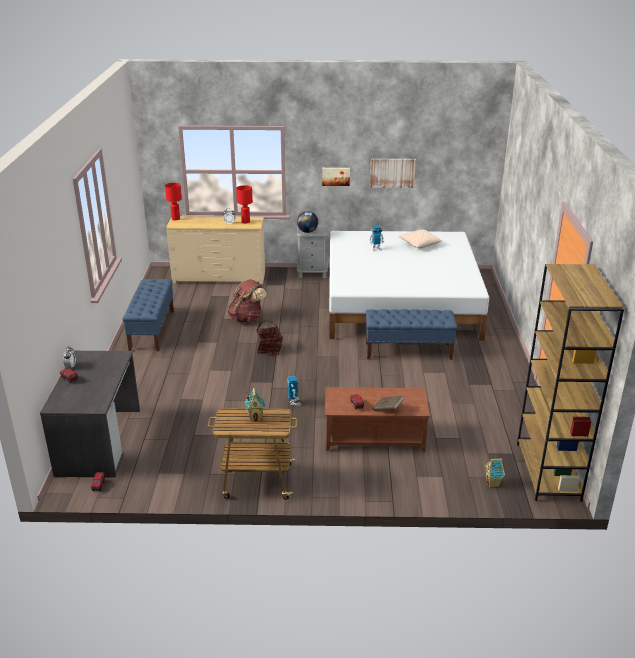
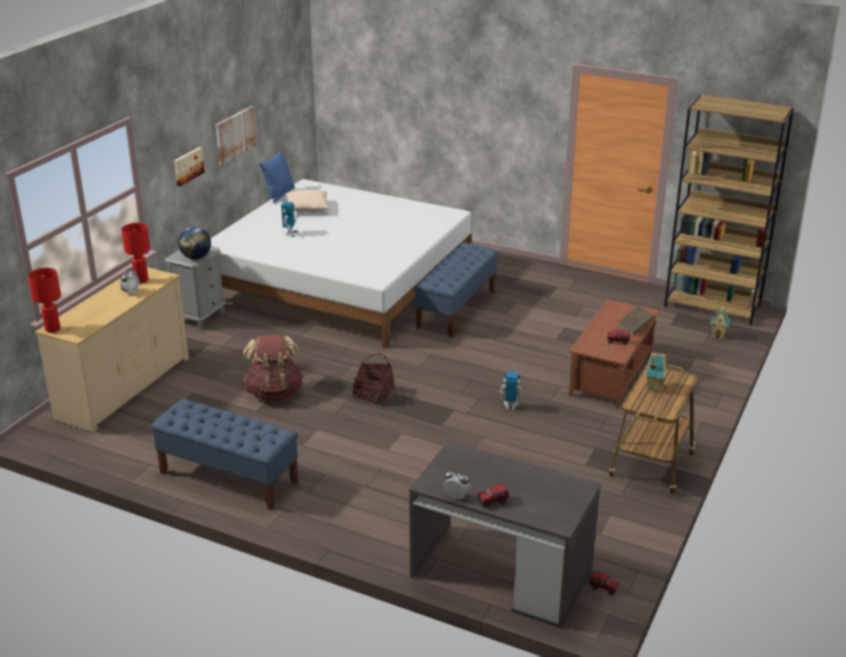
camera: 65 degrees left, 0 degrees up
(429, 231) = (279, 195): none -> blue pillow

